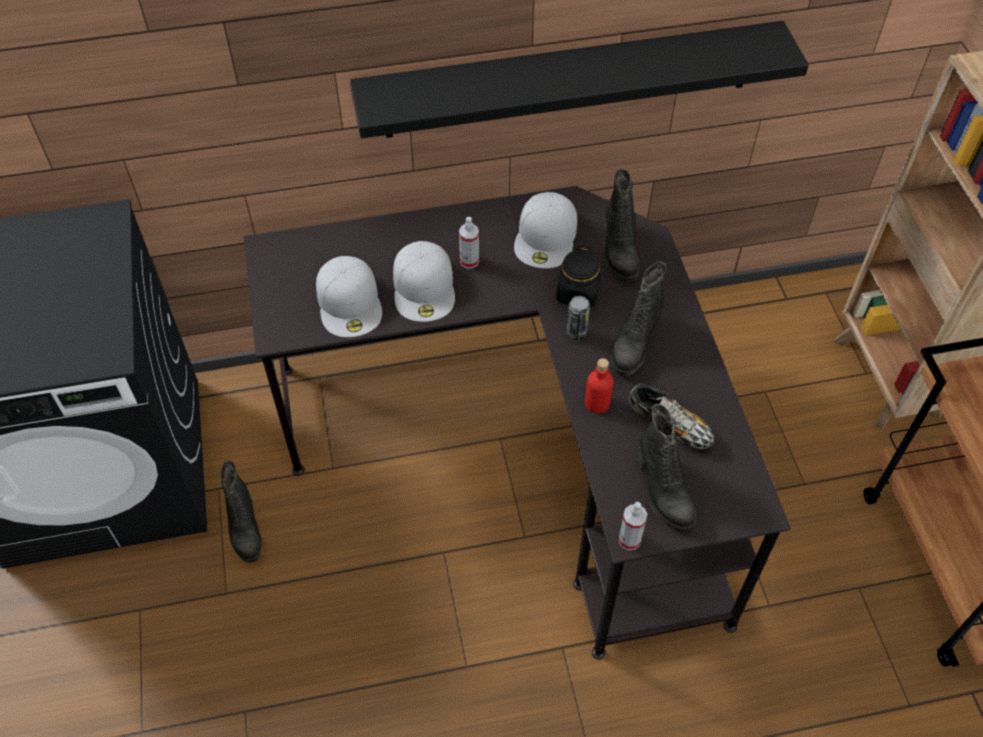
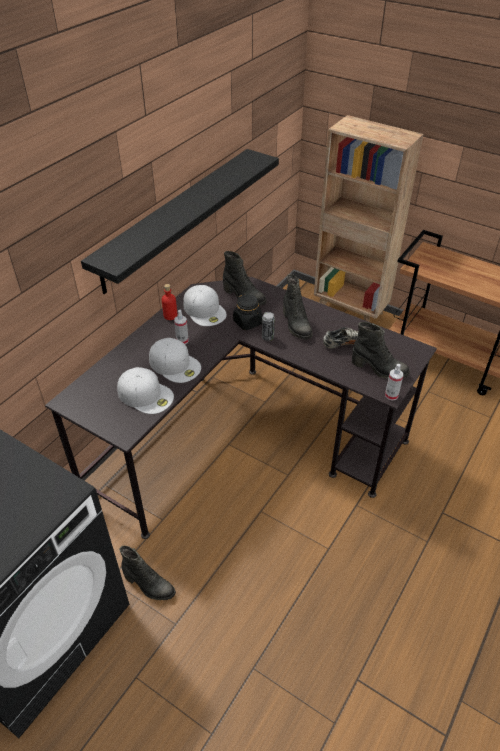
camera: 45 degrees left, 10 degrees down
(597, 402) = (311, 356): red bottle -> red bottle (170, 315)

